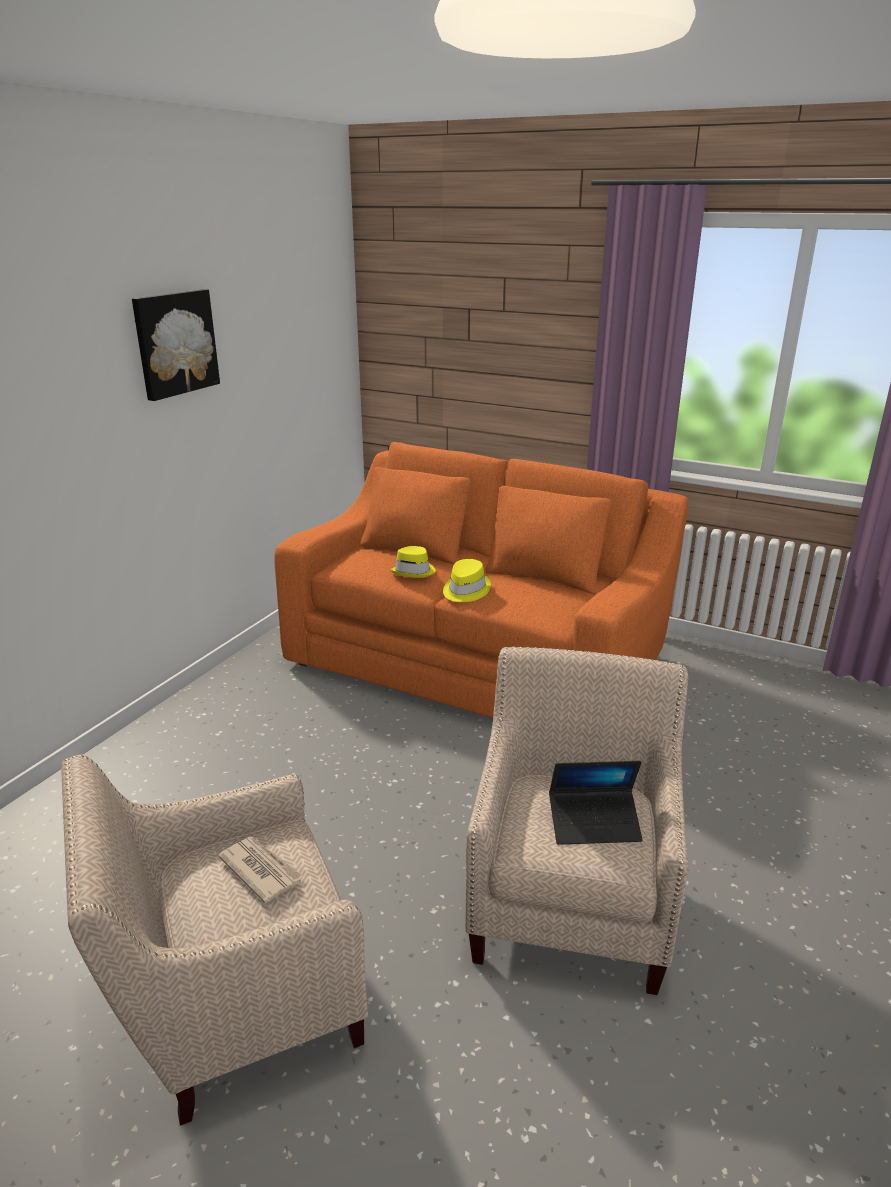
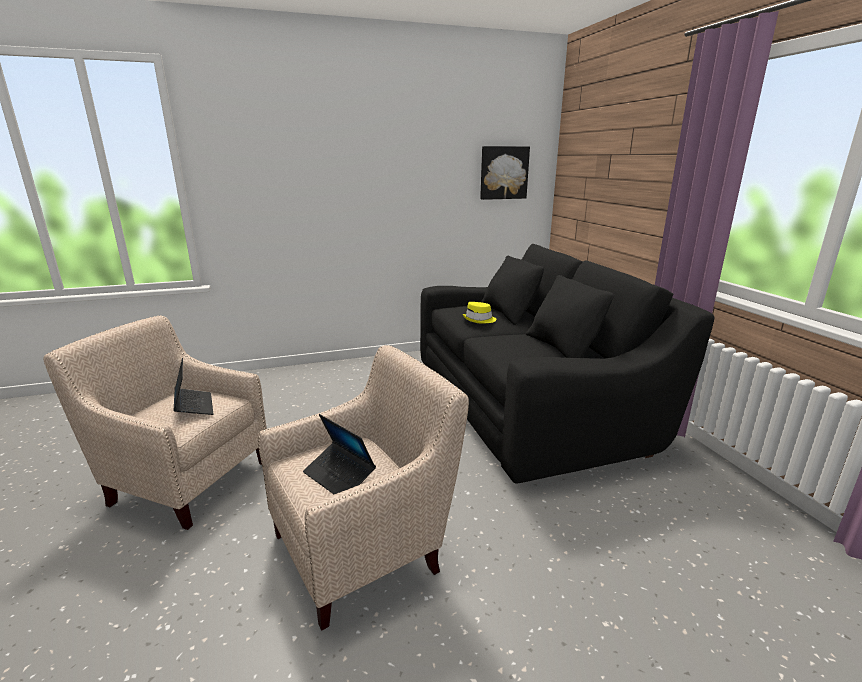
camera: 45 degrees right, 5 degrees down
(174, 343) = (391, 158): picture -> picture (503, 173)
(261, 870) = (194, 406): newspaper -> laptop
(465, 590) = (489, 336): yellow hat -> none
(478, 657) = (529, 401): orange sofa -> black sofa

